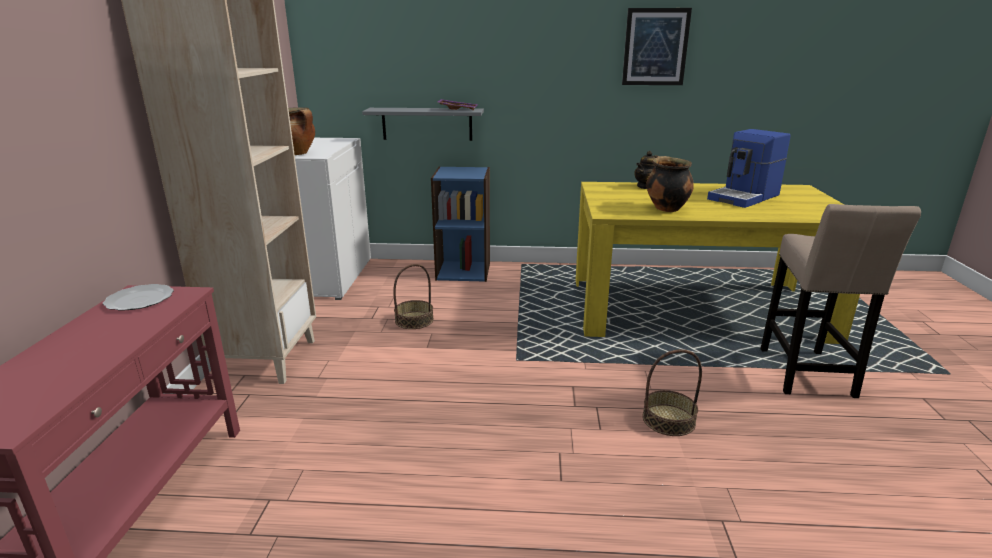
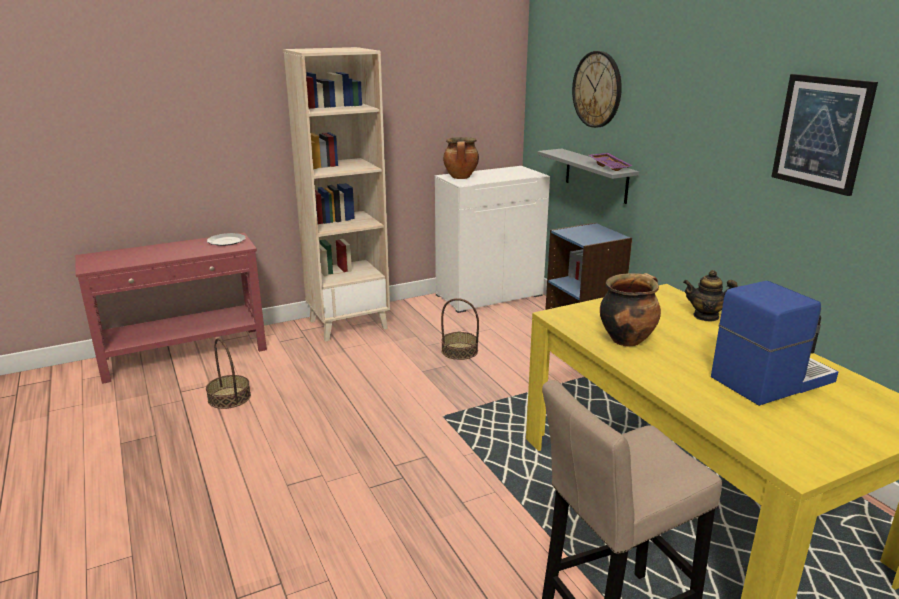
camera: 60 degrees right, 0 degrees up
(414, 42) = (597, 89): none -> wall clock
(668, 420) = (414, 524): basket -> basket (229, 397)
(745, 197) = (770, 379): coffee machine -> coffee machine turned 135 degrees clockwise

